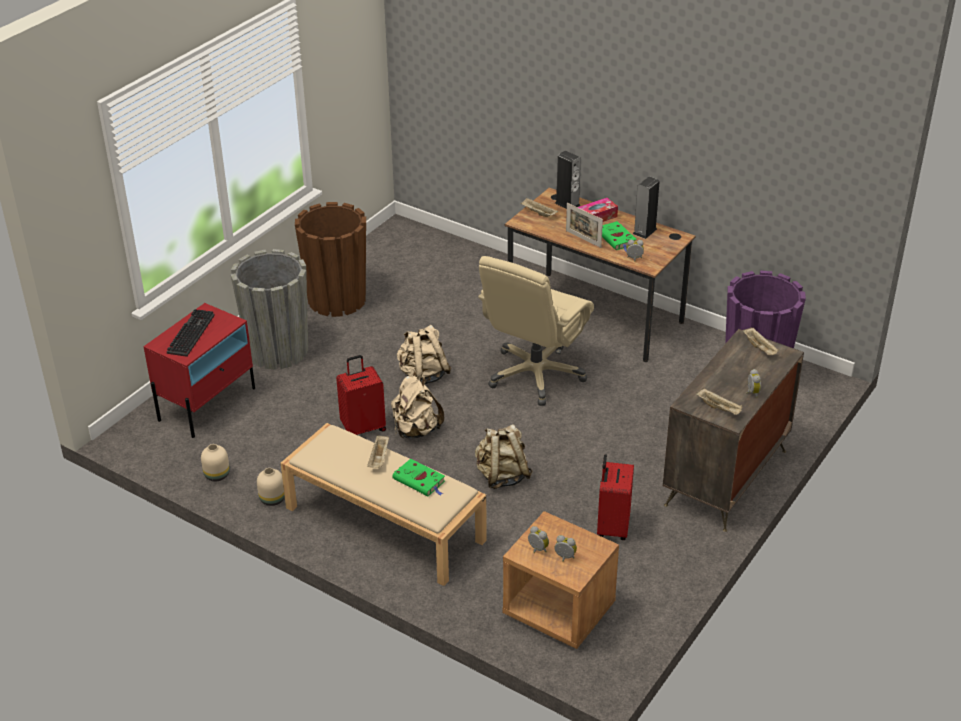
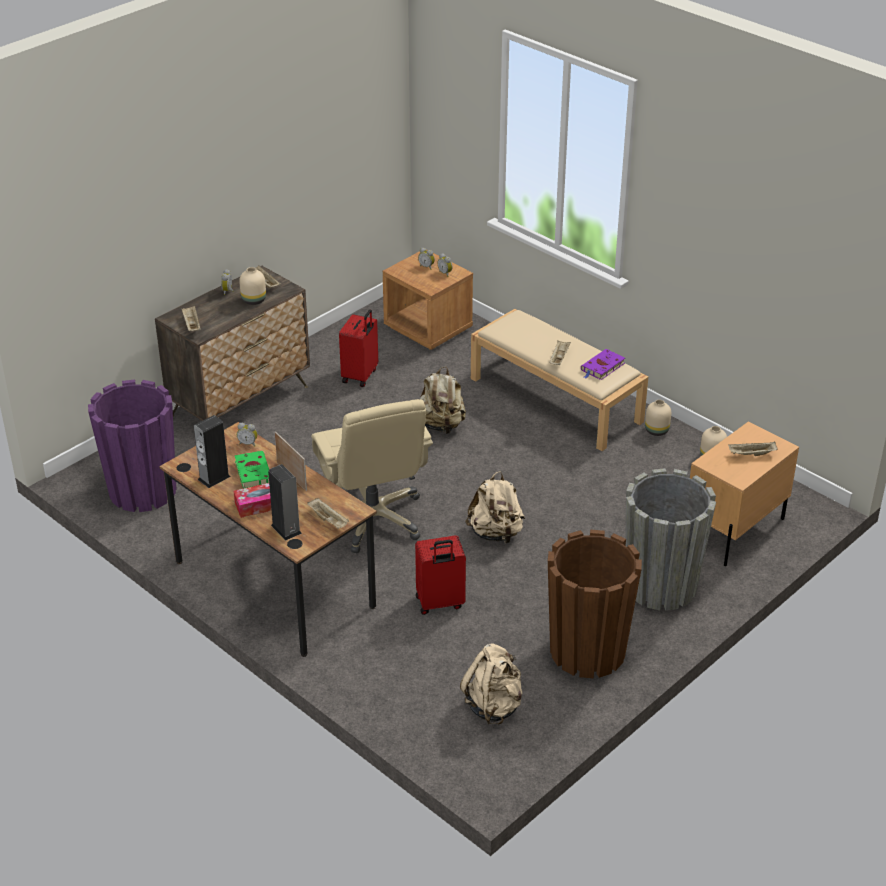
camera: 170 degrees left, 0 degrees up
(190, 333) = (751, 454): keyboard -> beige tray
(207, 404) = (733, 530): red nightstand -> beige nightstand
(331, 453) = (602, 367): none -> purple book
(363, 427) = (567, 485): red suitcase -> red suitcase (440, 603)
(416, 430) = (514, 476): beige backpack -> beige backpack (494, 705)
(420, 481) = (525, 338): green book -> none
(535, 375) = (373, 519): beige office chair -> beige office chair turned 120 degrees clockwise
(716, 385) = (254, 300): none -> beige vase

